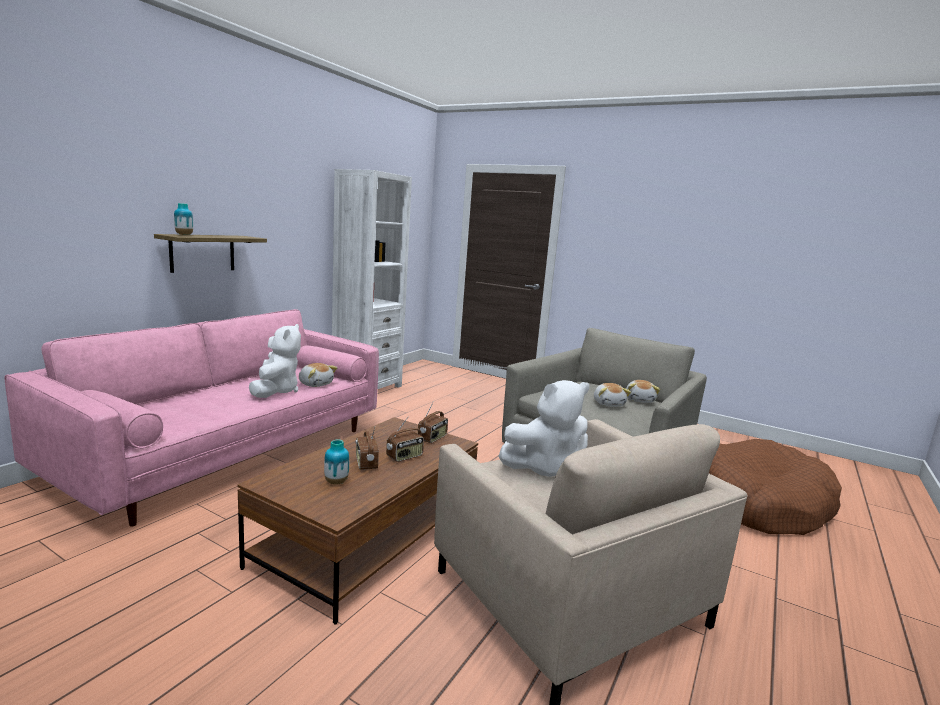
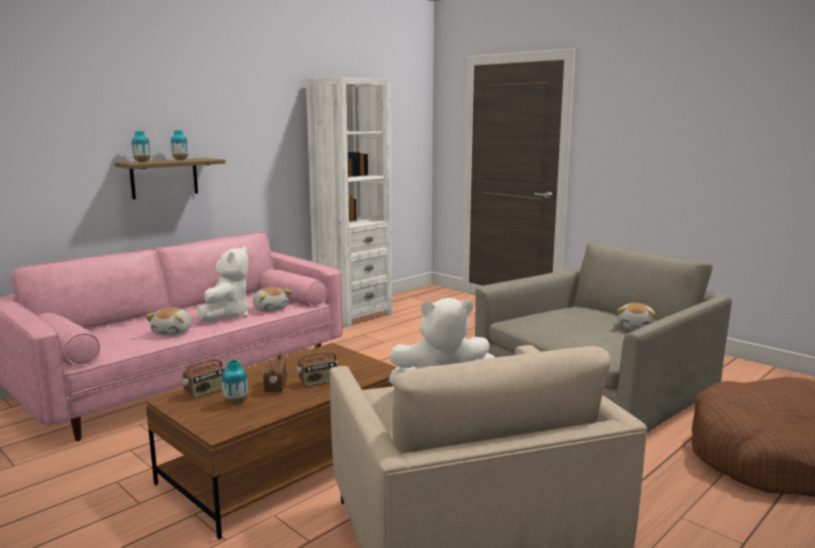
camera: 15 degrees right, 0 degrees up
(221, 235) = (180, 159): none -> vase
(432, 438) = (359, 364): radio -> radio (205, 391)
(608, 404) = (591, 331): plush toy -> plush toy (173, 332)

